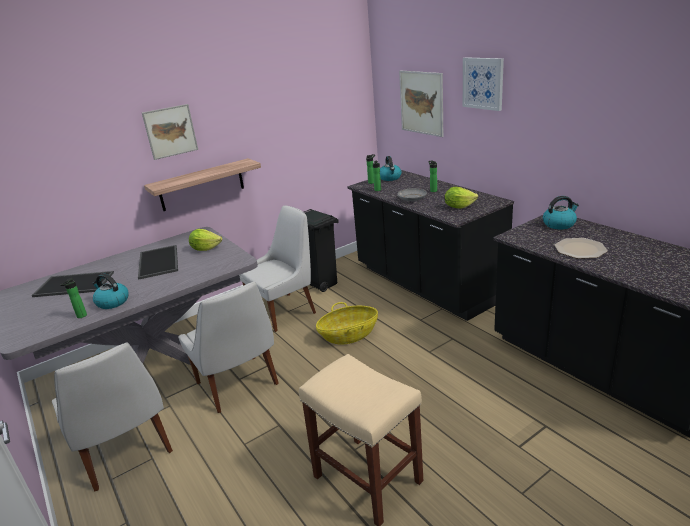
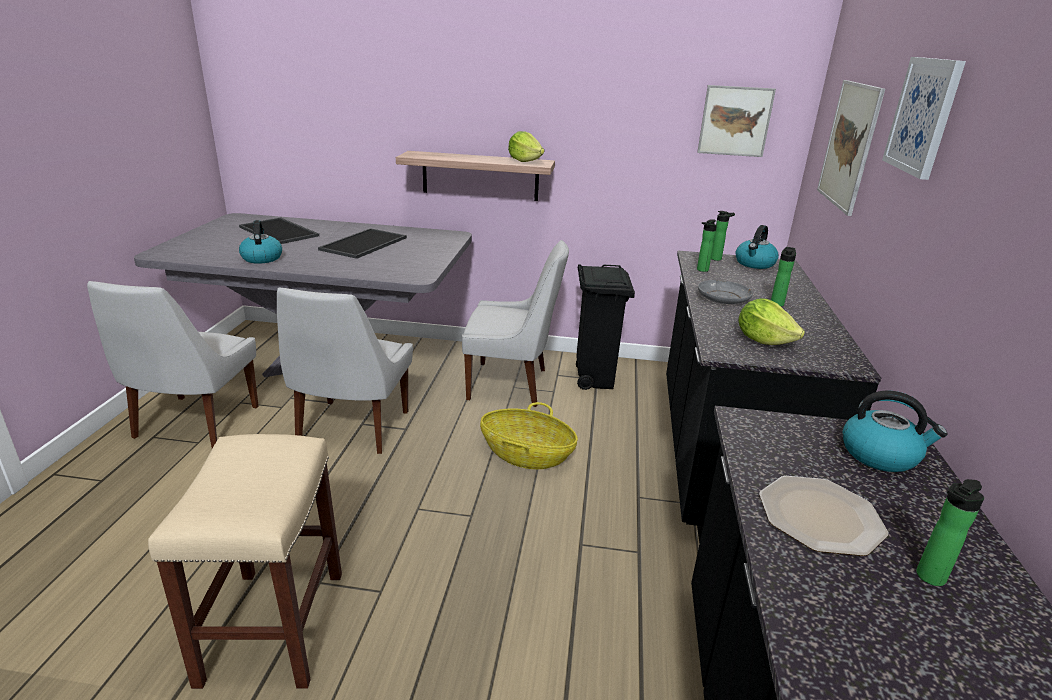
camera: 40 degrees right, 0 degrees up
(80, 316) = (222, 257): bottle -> bottle (928, 578)
(170, 131) = (455, 91): picture -> picture (735, 121)
(205, 248) = (420, 251): lettuce -> lettuce (525, 161)

